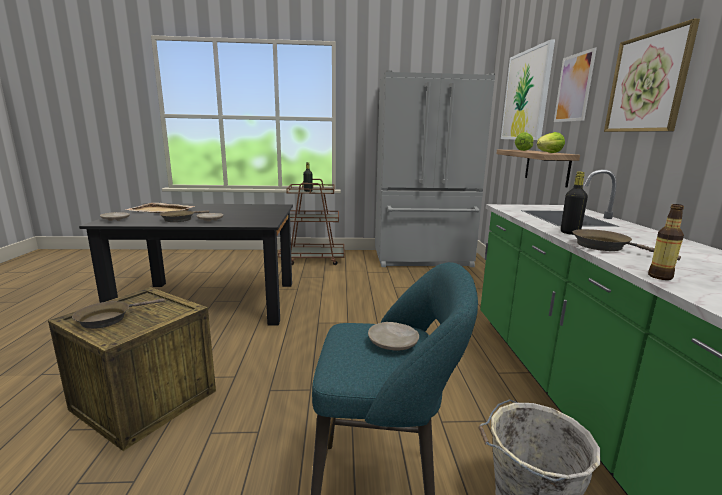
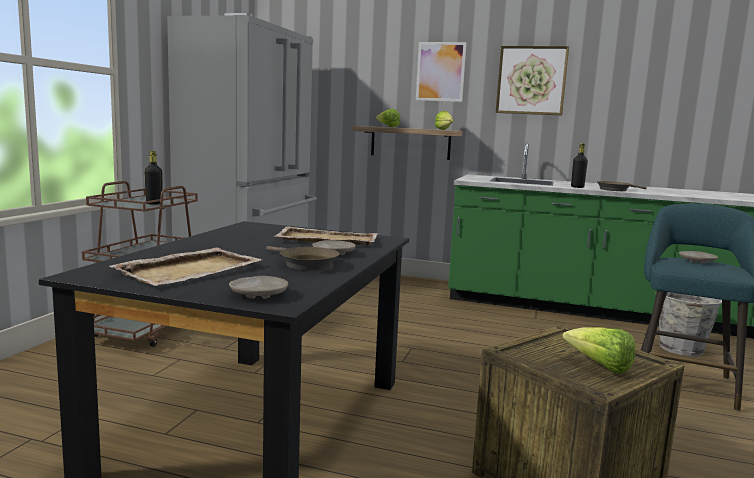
camera: 70 degrees left, 5 degrees down
(108, 318) = (600, 366): brown frying pan -> lettuce
(251, 216) = (326, 239): none -> beige tray
(526, 96) = (352, 68): picture -> none
(660, 277) = (676, 195): bottle -> none

